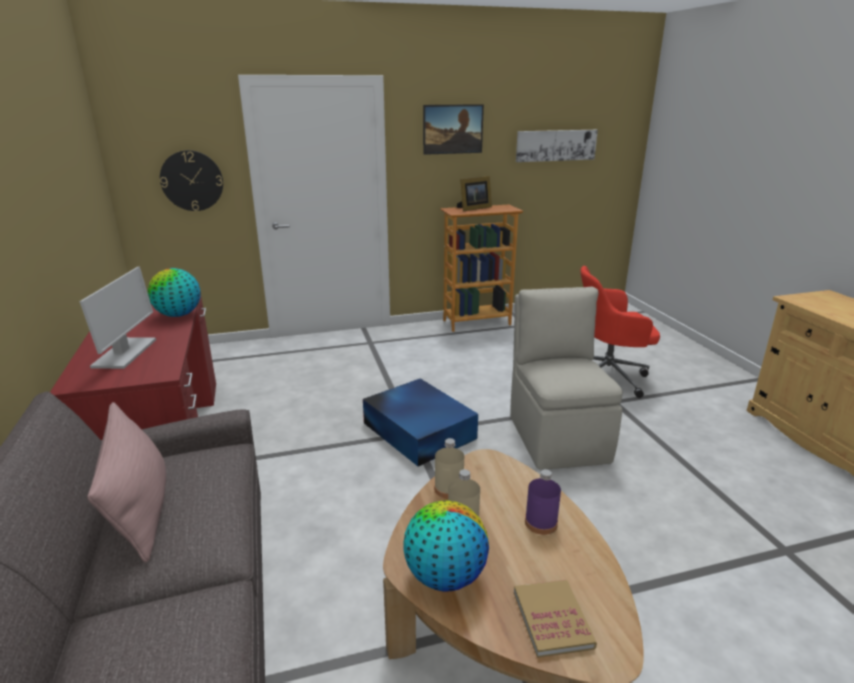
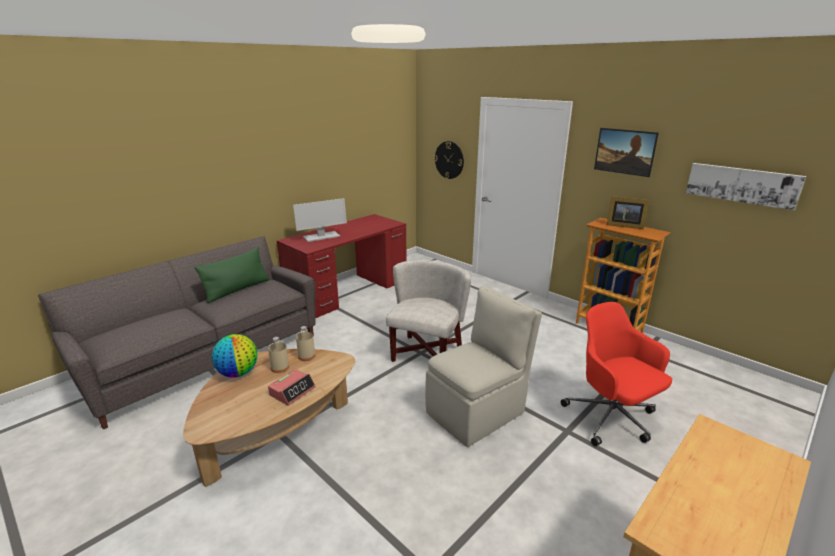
camera: 60 degrees right, 0 degrees up
(140, 508) = (237, 290): pink pillow -> green pillow
(178, 315) = (370, 230): globe -> none
(418, 430) = (426, 353): blue storage box -> white armchair
(541, 523) = (292, 391): purple bottle -> alarm clock
(552, 619) = (219, 410): book -> none

